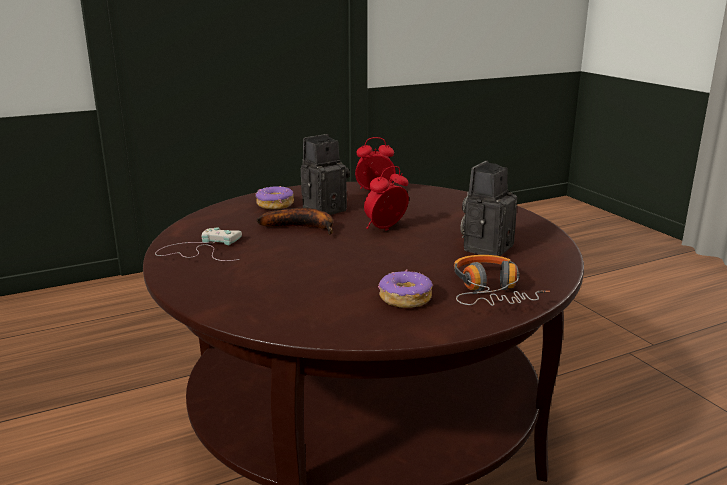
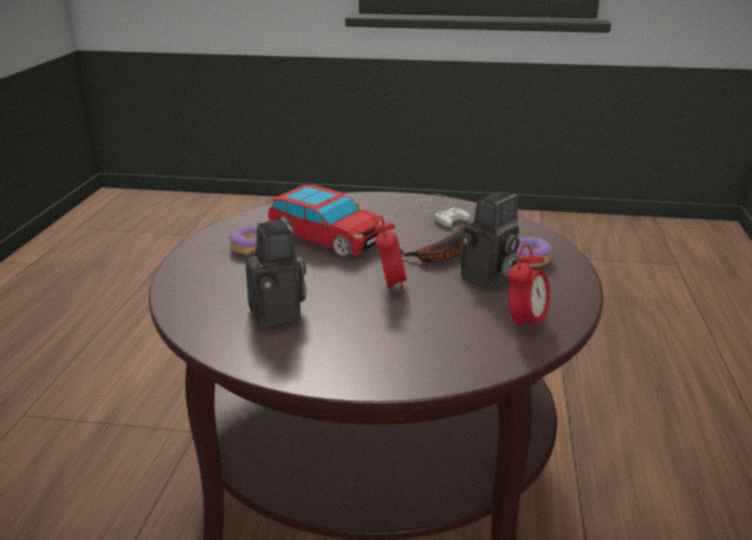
camera: 125 degrees right, 5 degrees up
(324, 208) = (488, 278): camera -> camera turned 45 degrees clockwise
(332, 274) = (326, 238): none -> toy car
(491, 292) = (206, 277): headphones -> none

